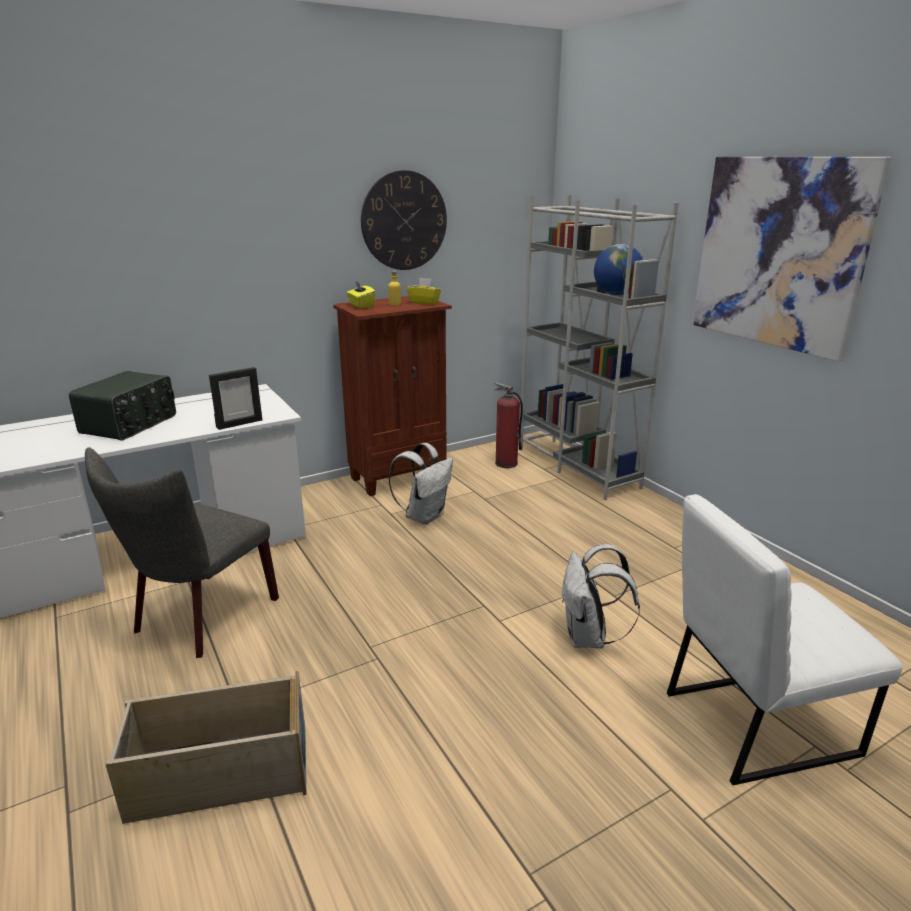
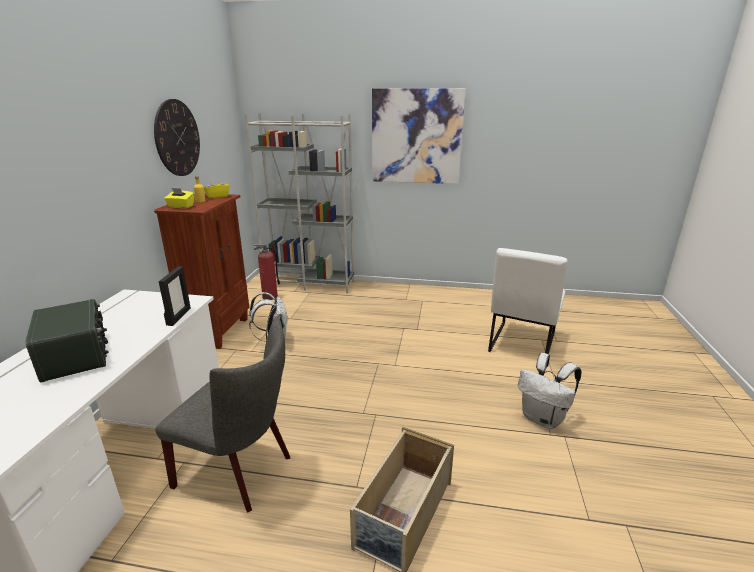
camera: 50 degrees left, 0 degrees up
(200, 619) = (240, 472): grey chair -> grey chair turned 45 degrees counterclockwise
(588, 638) = (436, 350): white backpack -> white backpack (543, 419)
(616, 295) = (324, 171): globe -> none

